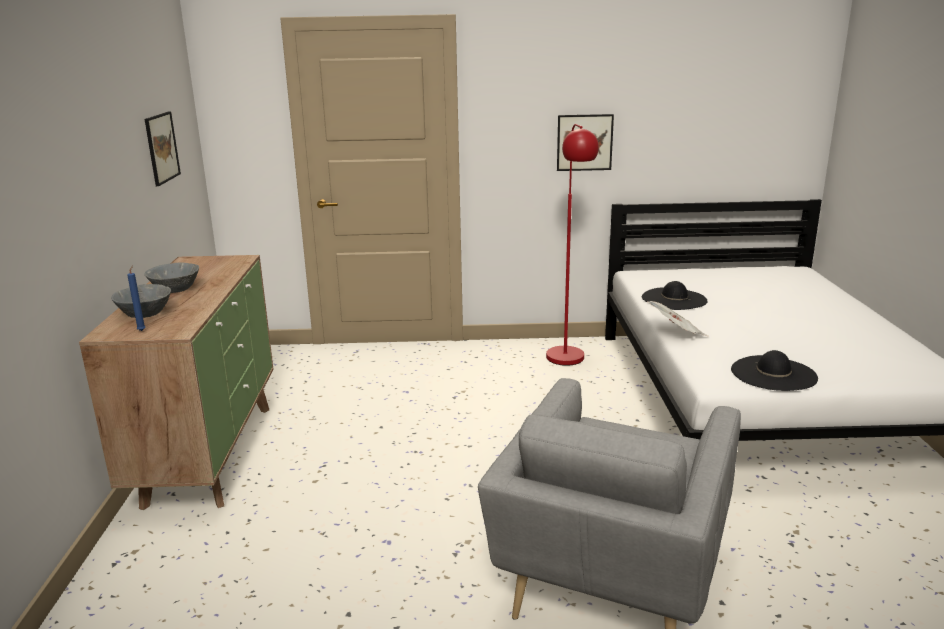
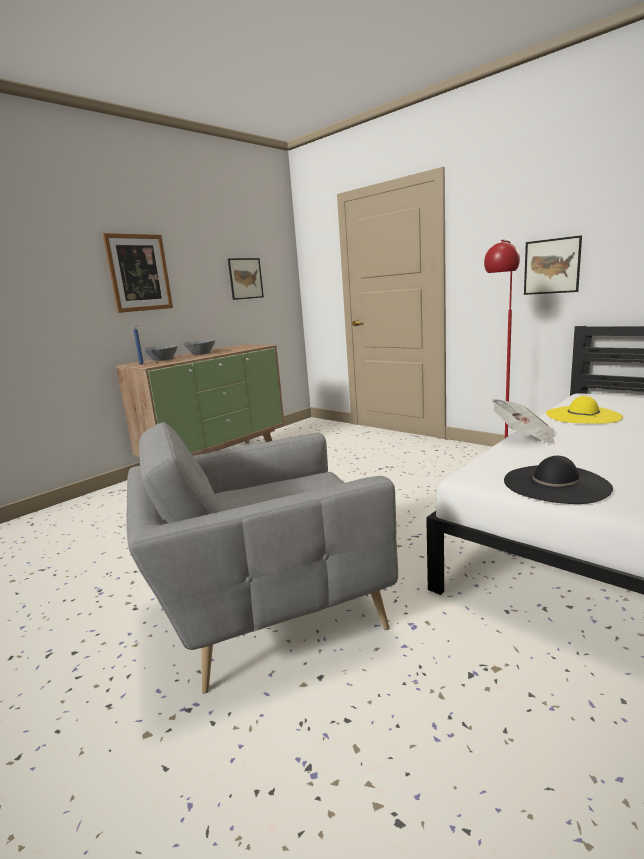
camera: 45 degrees right, 5 degrees down
(72, 167) = (139, 273): none -> picture
(674, 299) = (583, 415): black hat -> yellow hat

